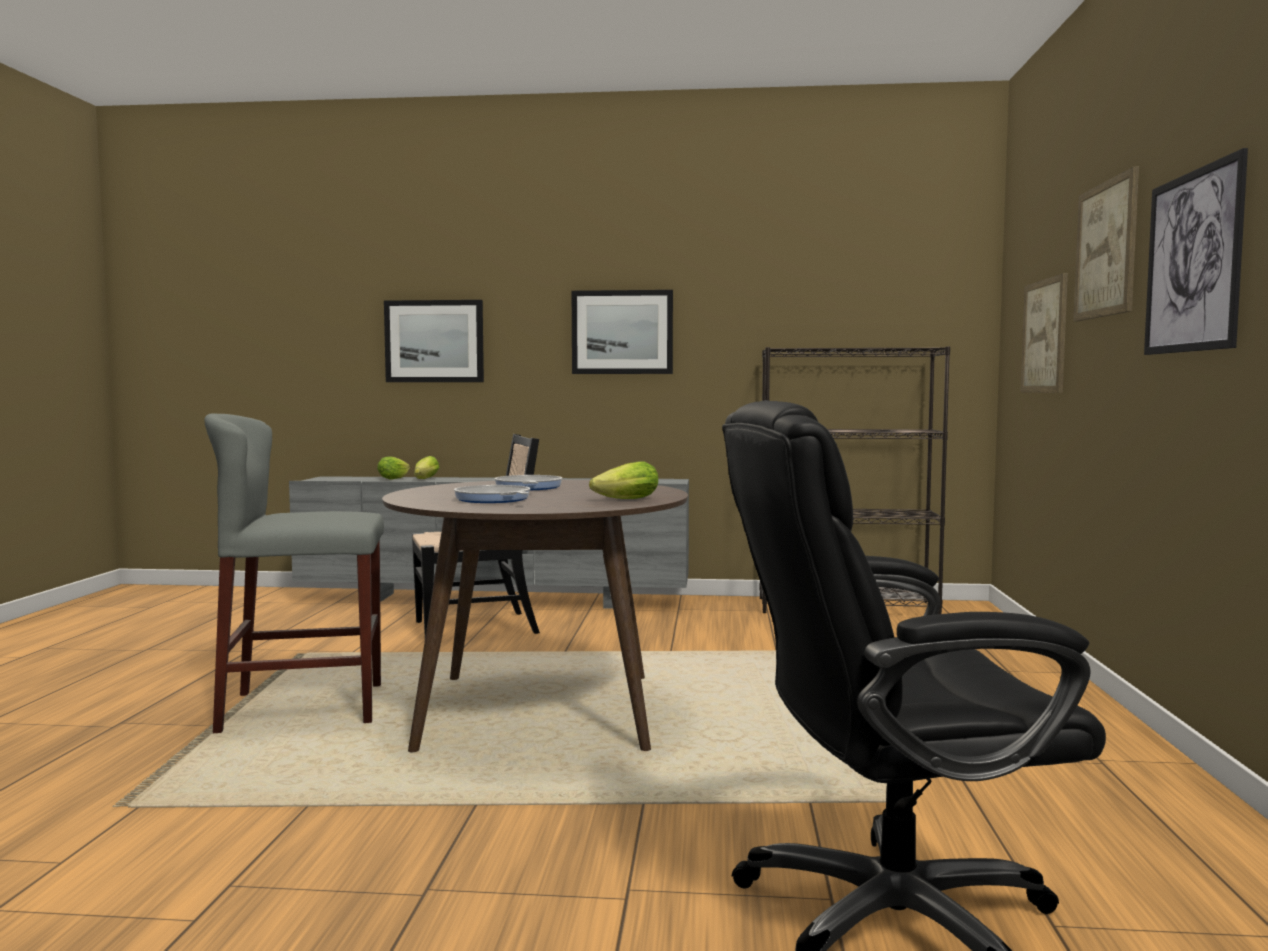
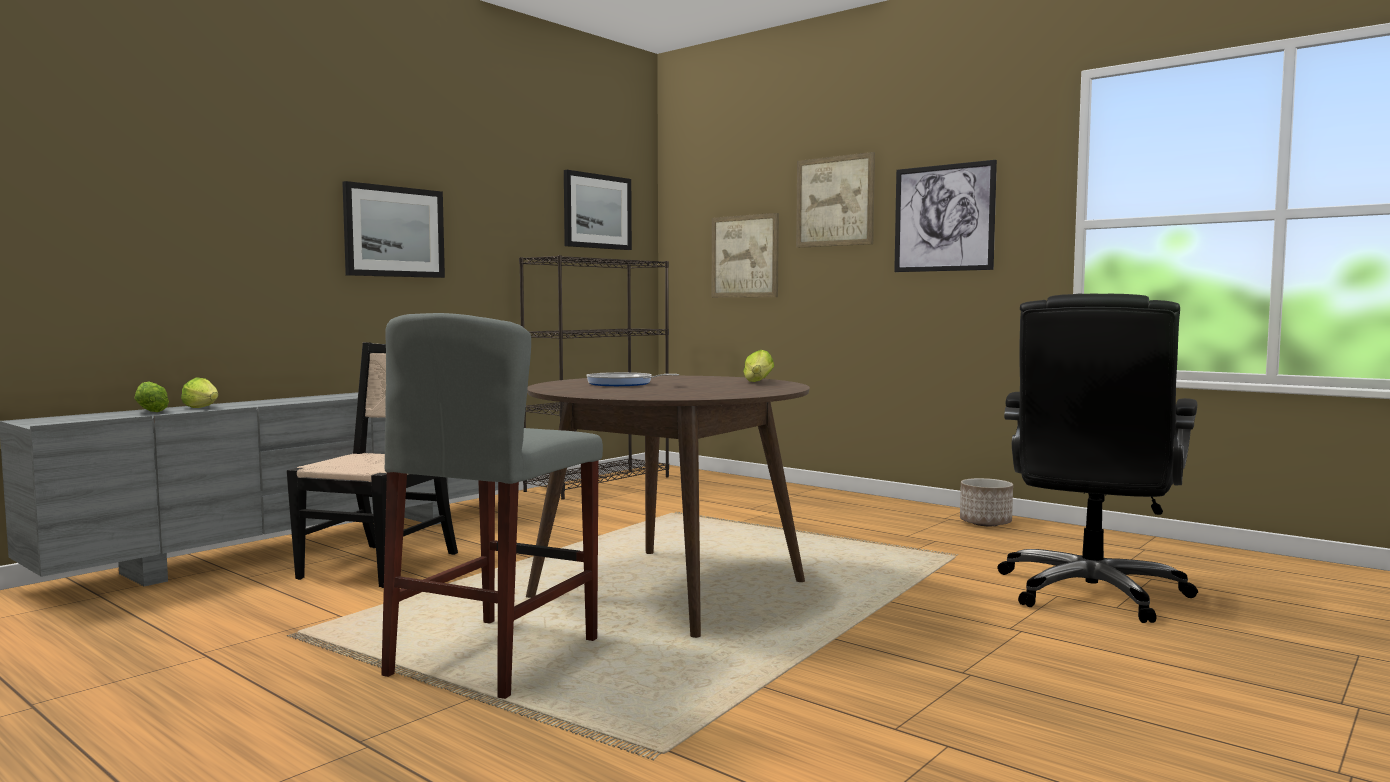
camera: 55 degrees left, 0 degrees up
(434, 341) = (173, 228): picture -> picture (597, 211)
(494, 500) = (693, 390): frying pan -> none
(1138, 787) = (985, 523): none -> planter

